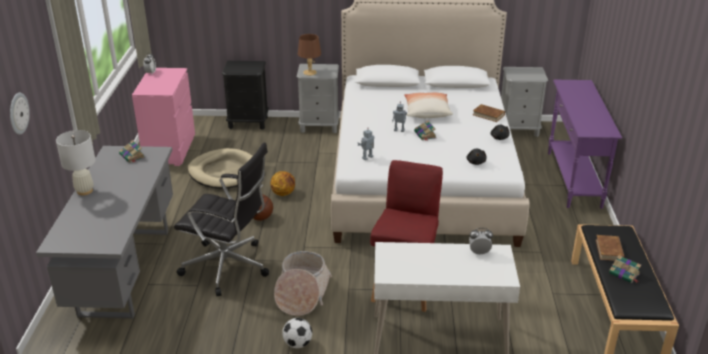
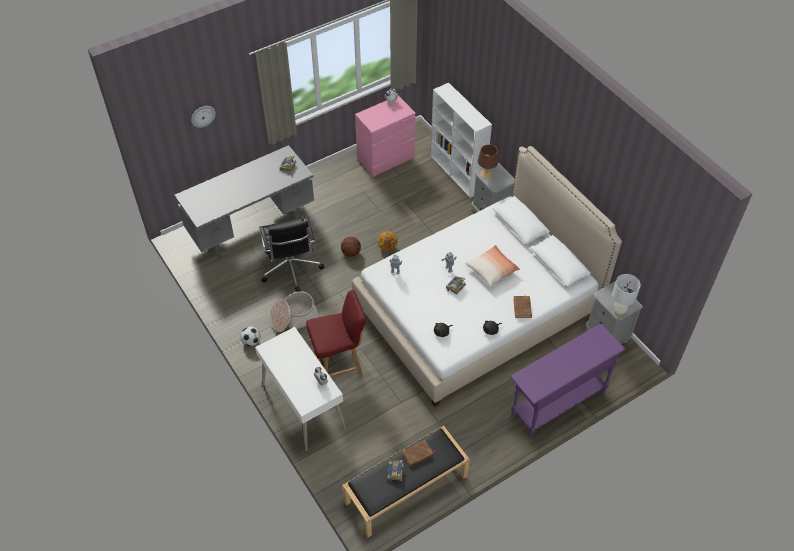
camera: 55 degrees right, 20 degrees up
(84, 191) = (238, 172): white table lamp -> white table lamp (619, 310)
(224, 172) = (385, 202): beige dog bed -> none
(248, 122) = (457, 173): black nightstand -> white bookcase

